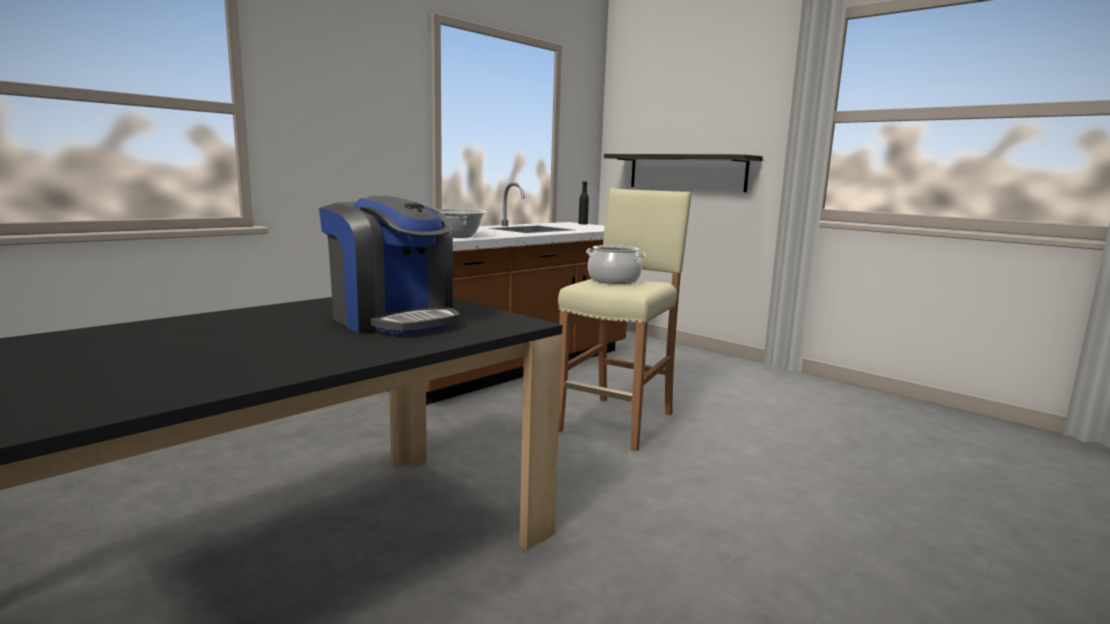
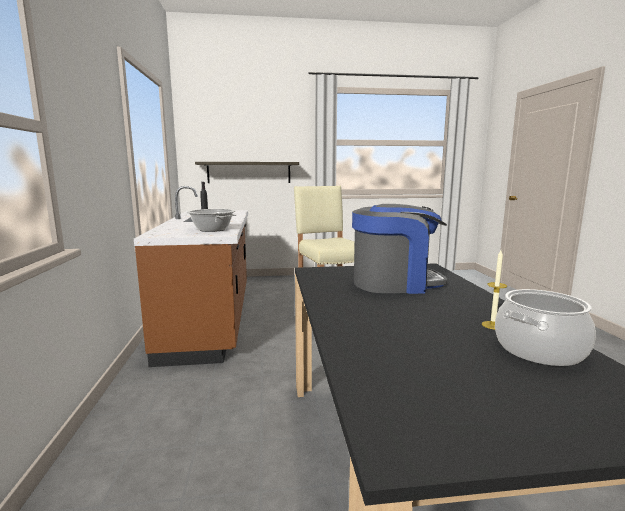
camera: 50 degrees left, 0 degrees up
(231, 366) = (492, 325): none -> candle
(614, 280) = (323, 241): cooking pot -> cooking pot (539, 349)

